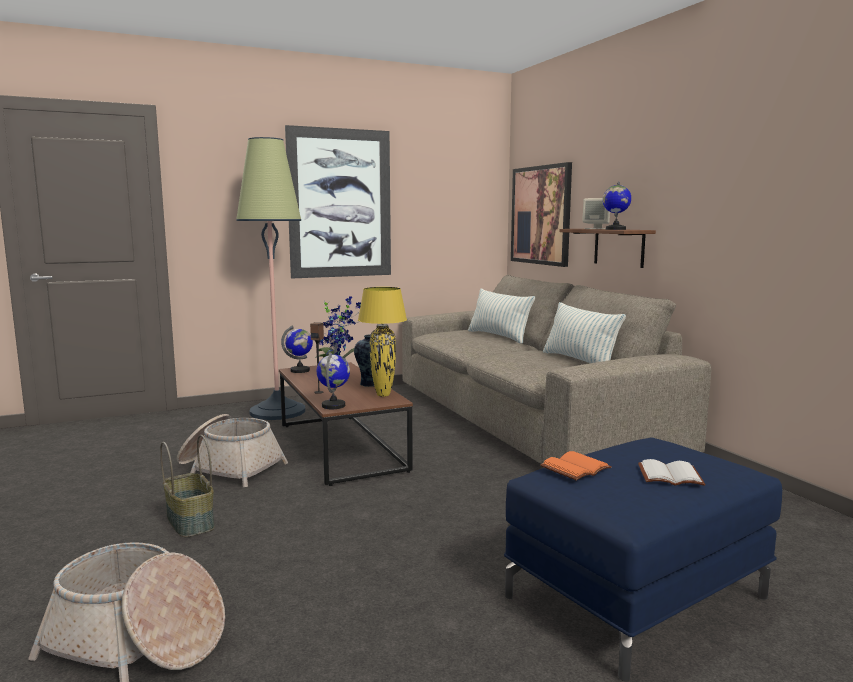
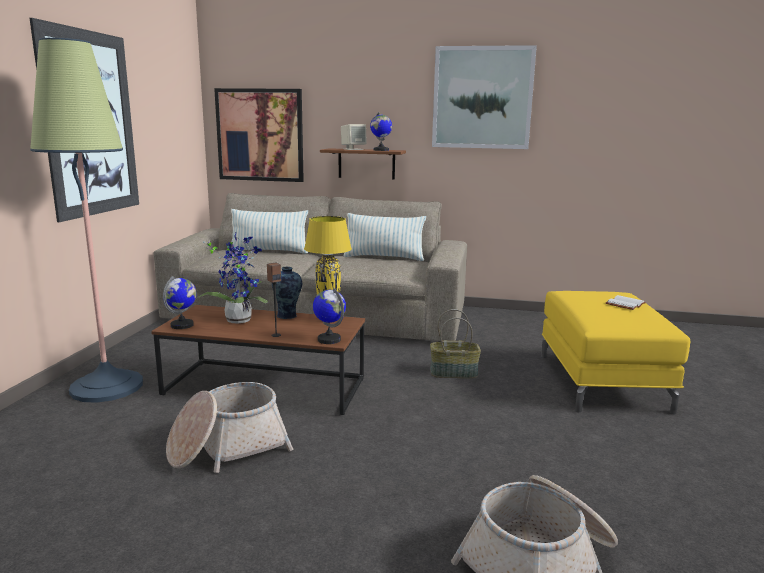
camera: 55 degrees left, 5 degrees up
(191, 522) = (334, 495): basket -> basket (454, 372)
(576, 469) = (599, 315): orange book -> none
(635, 595) = (600, 382): blue ottoman -> yellow ottoman
(743, 152) = (482, 98): none -> picture

